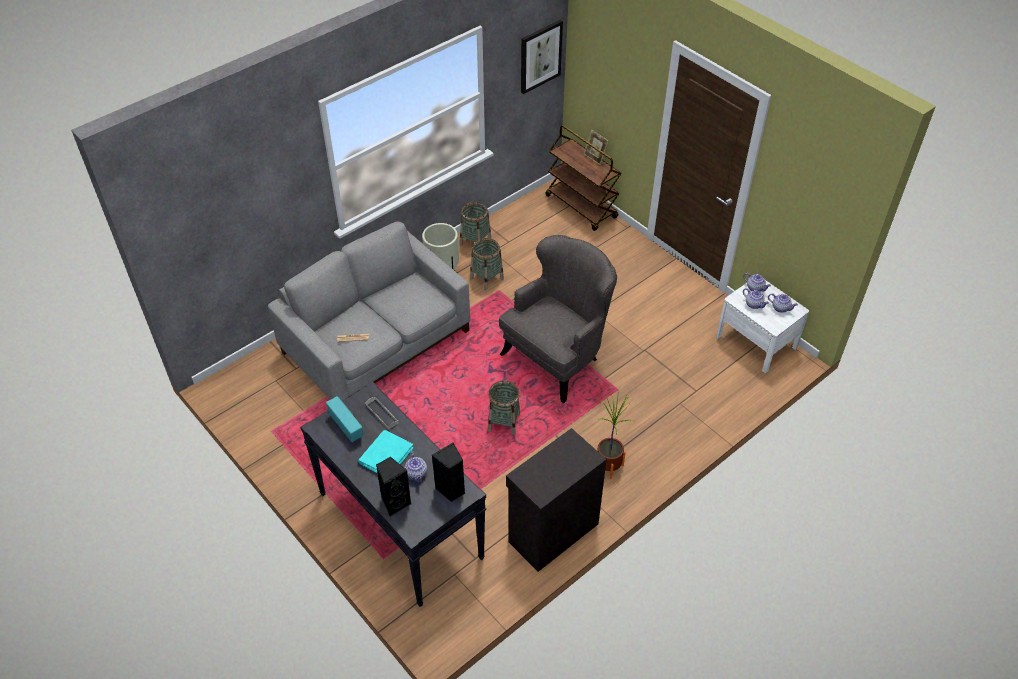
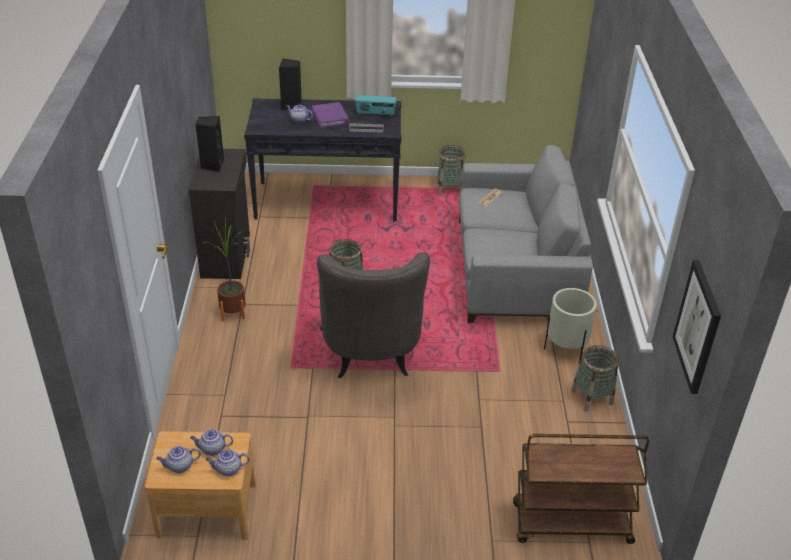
camera: 130 degrees right, 10 degrees down
(386, 455) = (330, 117): turquoise book -> purple book
(451, 490) = (267, 125): black speaker -> black speaker (212, 165)
(486, 278) = (525, 373): basket -> basket (449, 188)
(595, 158) = (582, 478): picture frame -> none
(756, 342) = (206, 509): white nightstand -> brown nightstand

